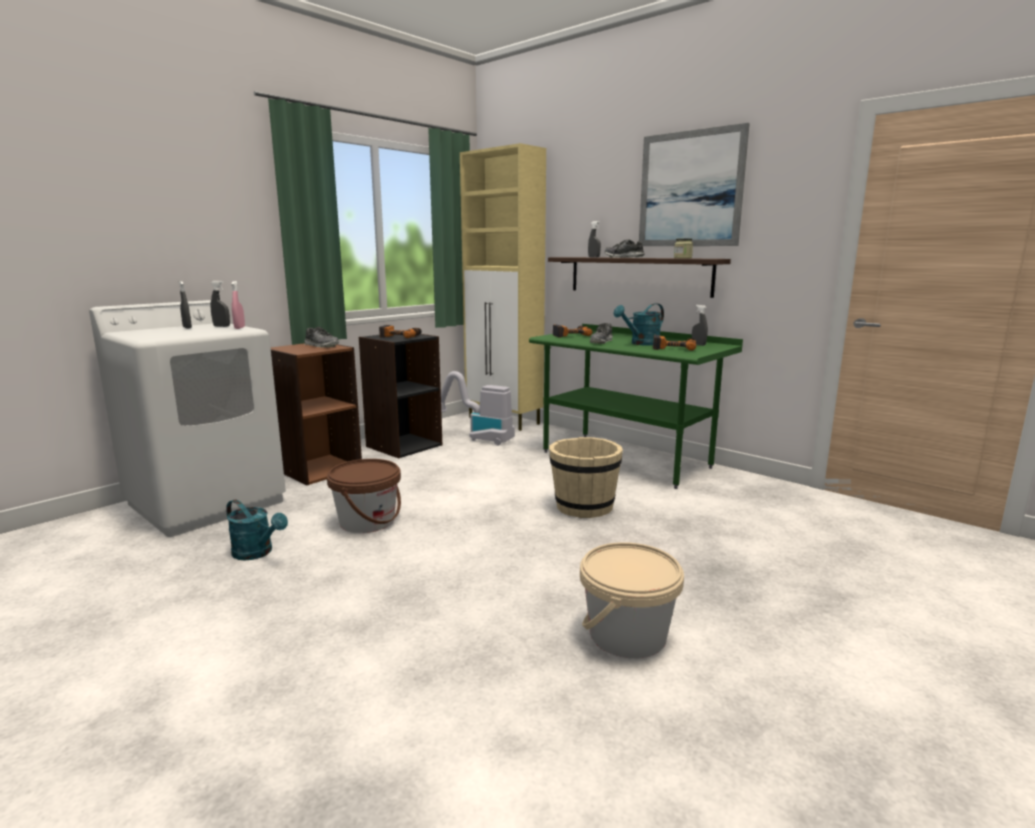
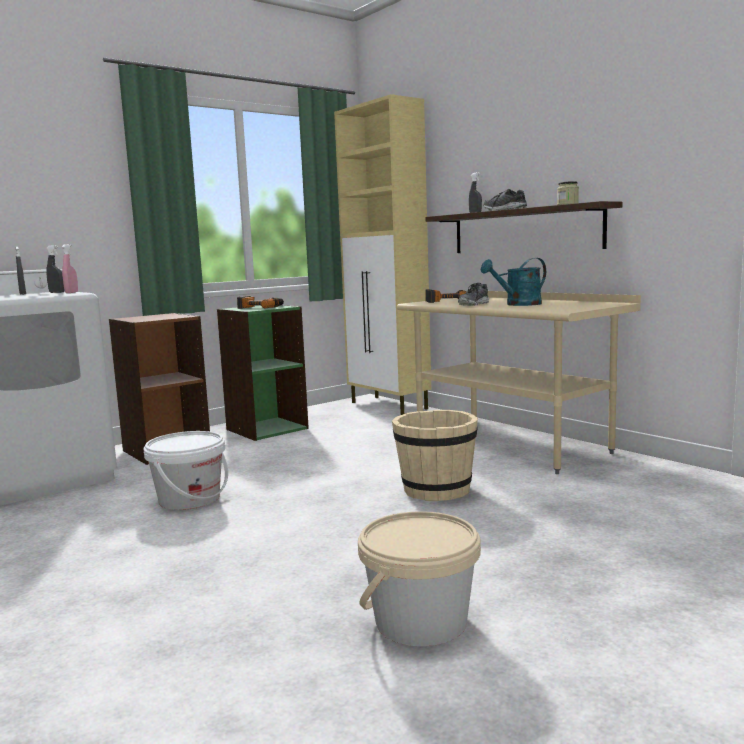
camera: 10 degrees right, 5 degrees down
(257, 553) = (62, 525): turquoise watering can -> none
(321, 346) = (168, 316): shoe -> none
(367, 521) = (189, 499): brown bucket -> white bucket
(403, 445) = (266, 429): black bookcase -> green bookcase
(477, 438) = (350, 422): vacuum cleaner -> none
(625, 459) = (510, 444): green desk -> beige desk
(674, 348) = (552, 306): power drill -> none
(690, 189) = (574, 126): picture -> none
(698, 344) = (586, 303): grey spray bottle -> none

